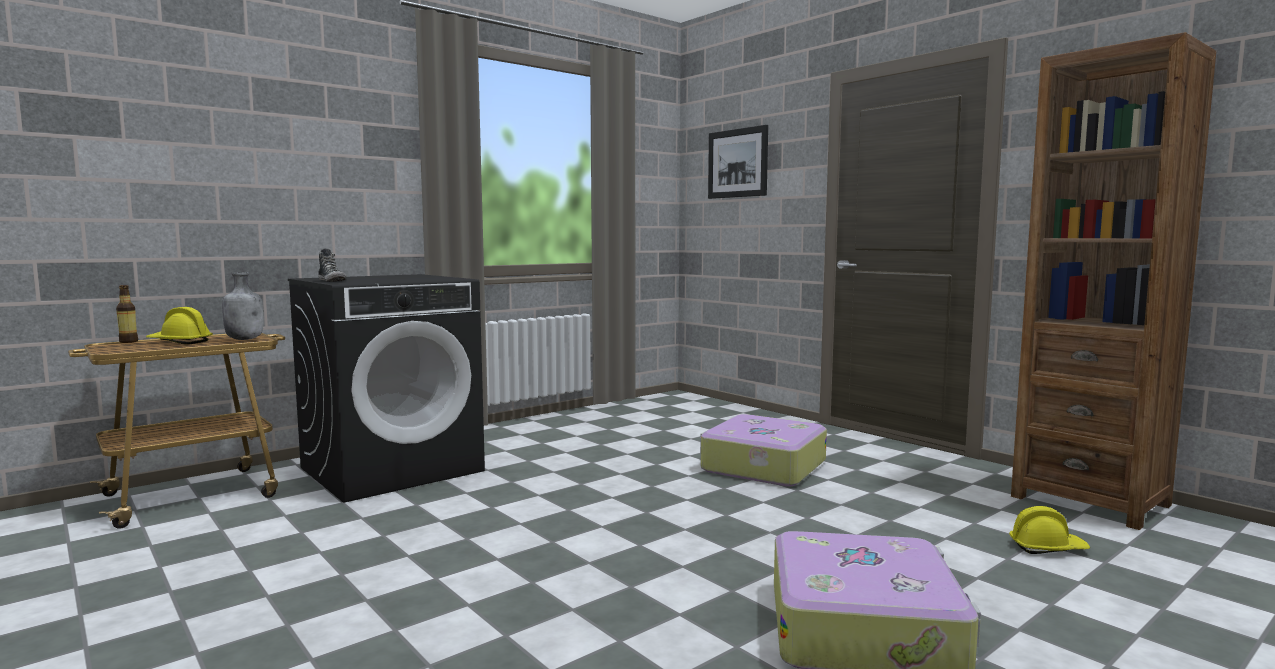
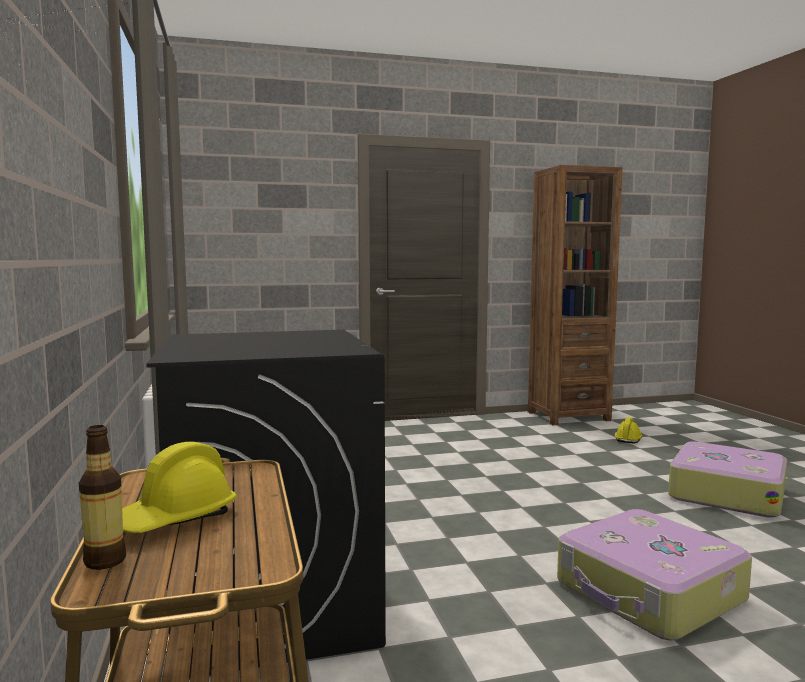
camera: 65 degrees left, 0 degrees up
(245, 339) = (239, 474): grey bottle -> none
(332, 281) = (289, 352): shoe -> none
(737, 163) = (255, 198): picture -> none
(762, 466) = (447, 457): suitcase -> suitcase (649, 593)

